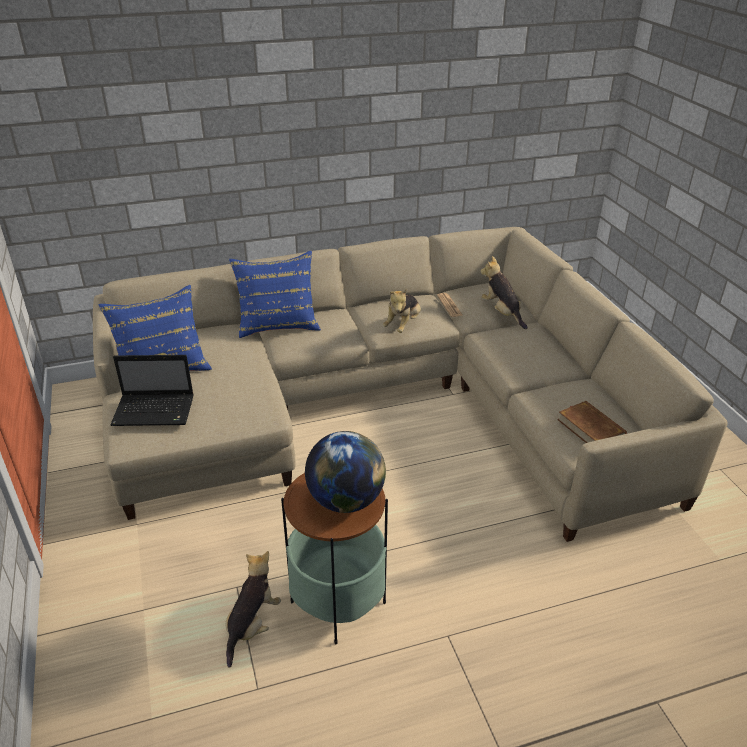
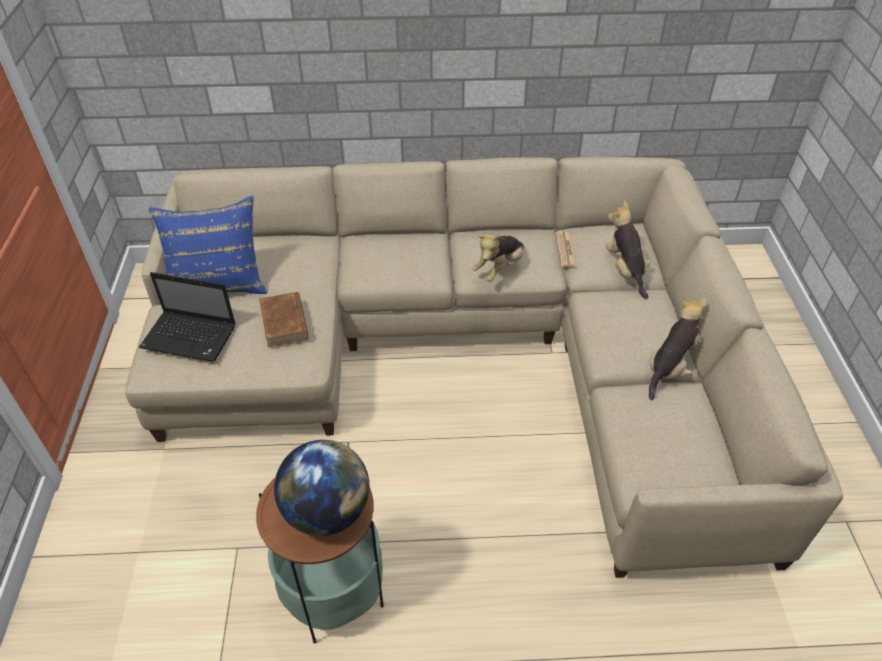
camera: 15 degrees right, 10 degrees up
(252, 624) = (238, 597): plush toy -> plush toy (670, 368)
(278, 323) = (360, 243): blue pillow -> none
(590, 428) = (670, 459): brown book -> brown book (285, 322)

